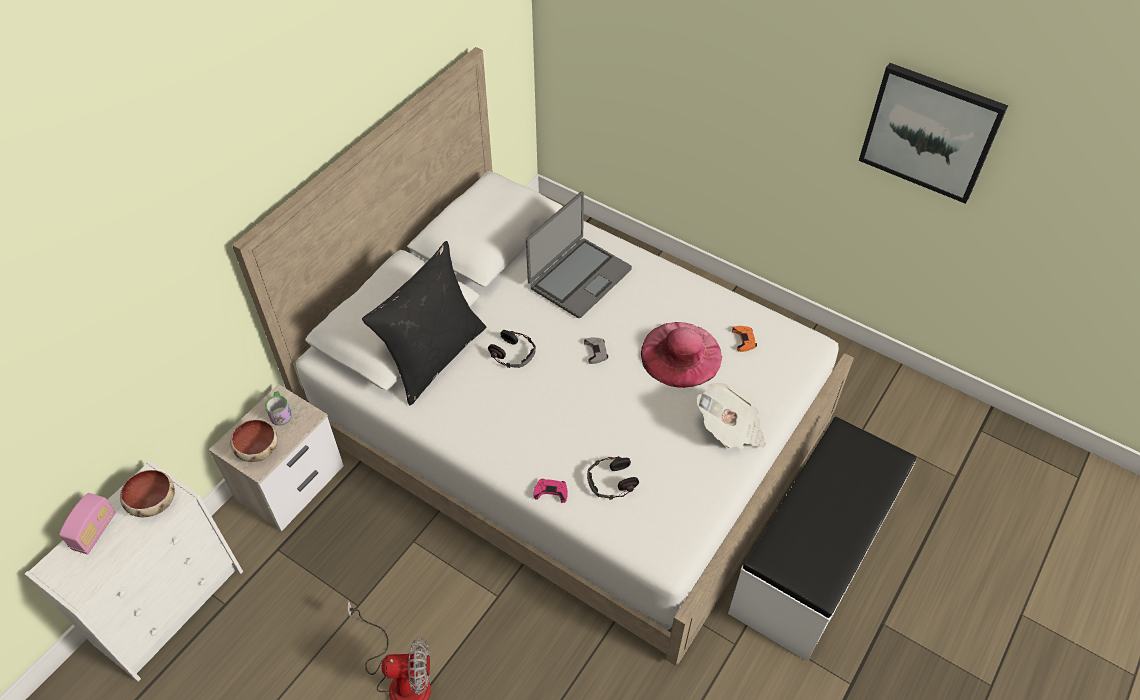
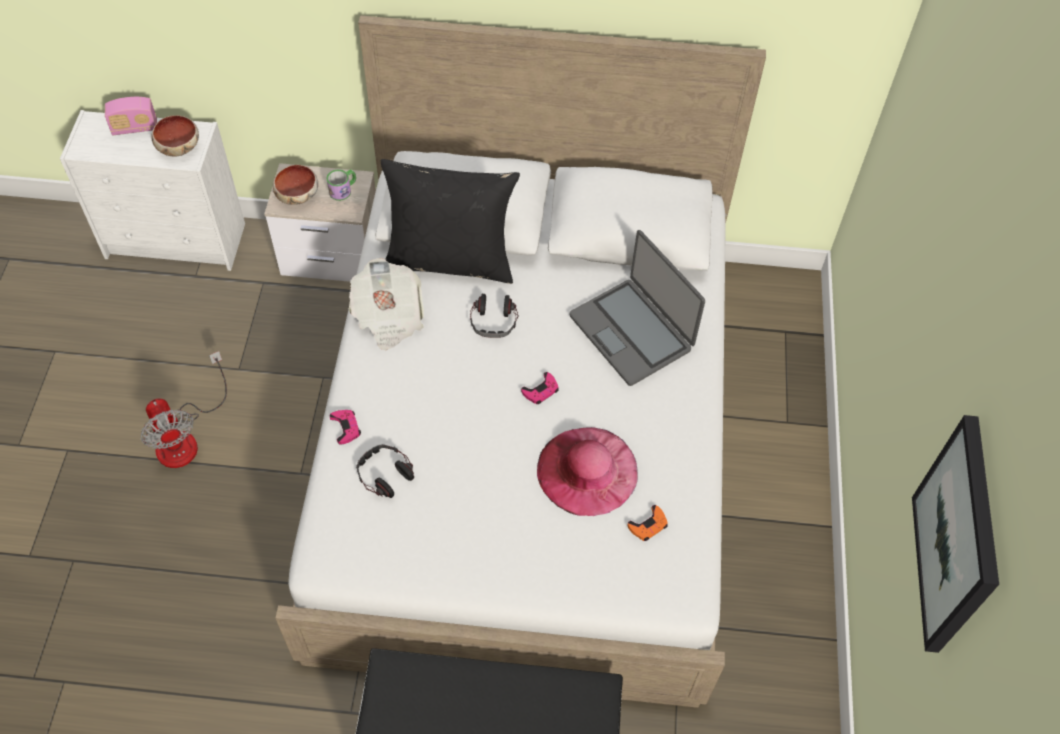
camera: 60 degrees right, 5 degrees up
(579, 278) = (632, 332): laptop -> laptop turned 45 degrees clockwise
(596, 352) = (541, 390): grey game controller -> pink game controller
(730, 429) = (512, 559): newspaper -> newspaper (388, 317)

